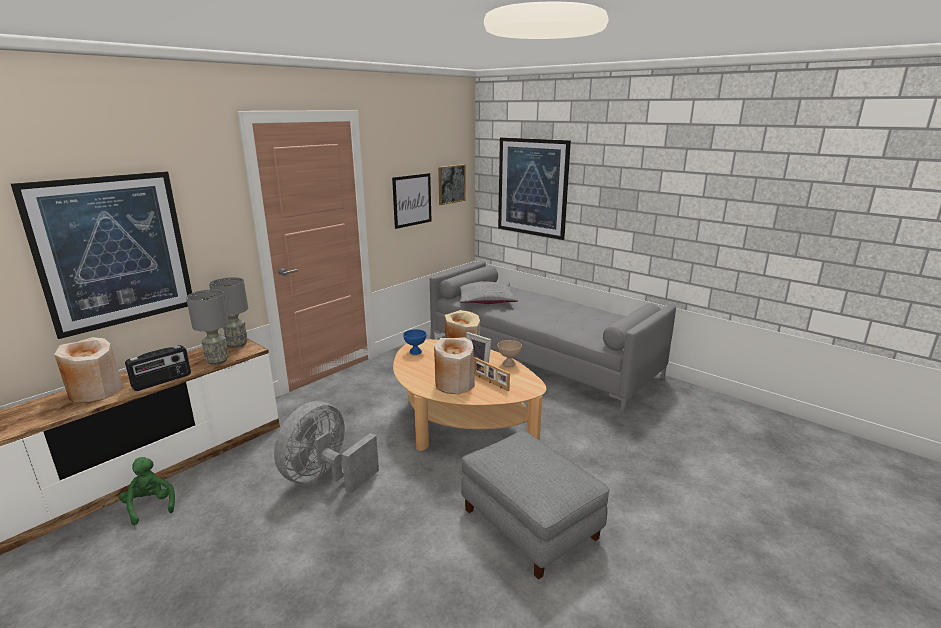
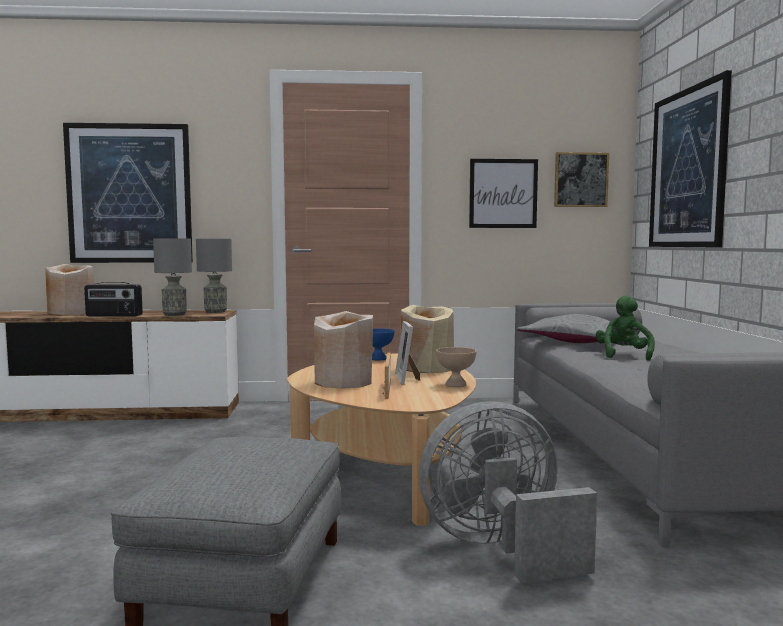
camera: 45 degrees right, 15 degrees down
(150, 506) = (53, 430): green plush toy -> green plush toy (623, 355)
(325, 477) = (177, 458): grey fan -> grey fan (500, 548)

